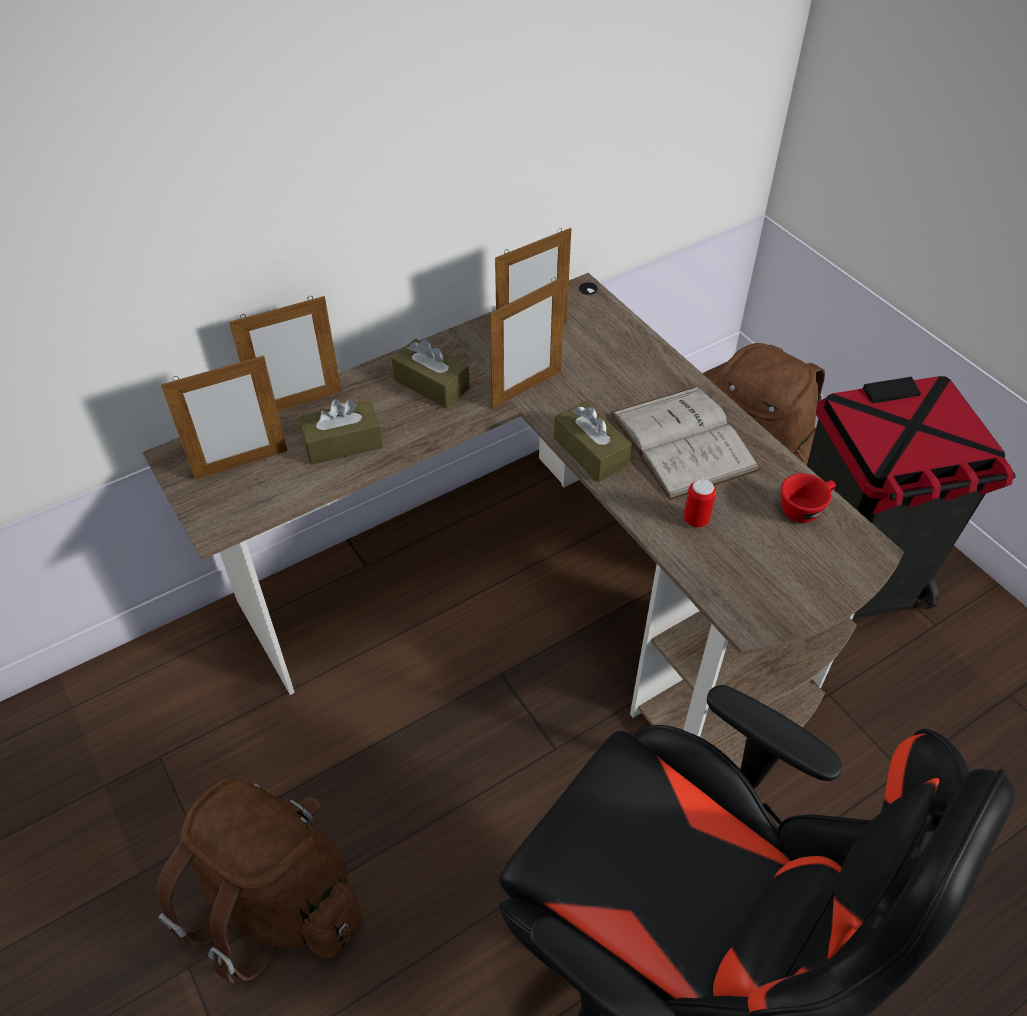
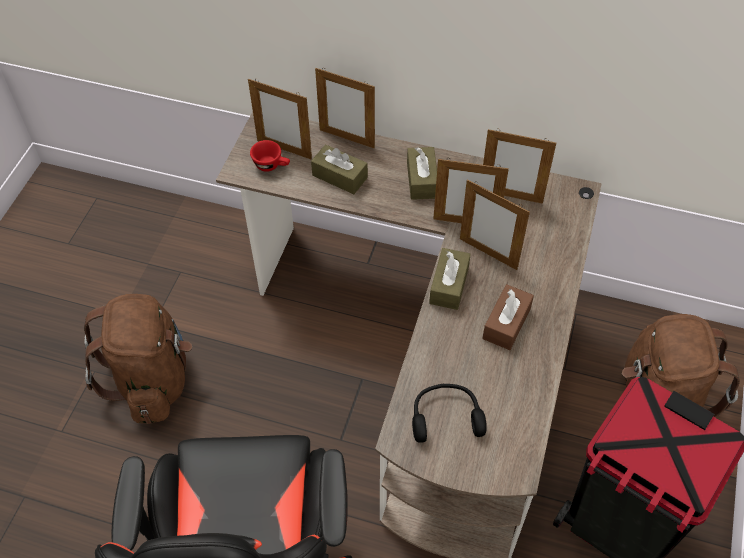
camera: 50 degrees right, 5 degrees up
(583, 398) = (488, 254): none -> picture frame
(683, 441) = (506, 323): white book -> brown tissue box
(696, 520) = (449, 368): can -> none
(753, 562) = (445, 416): none -> black headphones
(804, 508) = (517, 418): red cup -> red cup (272, 165)

